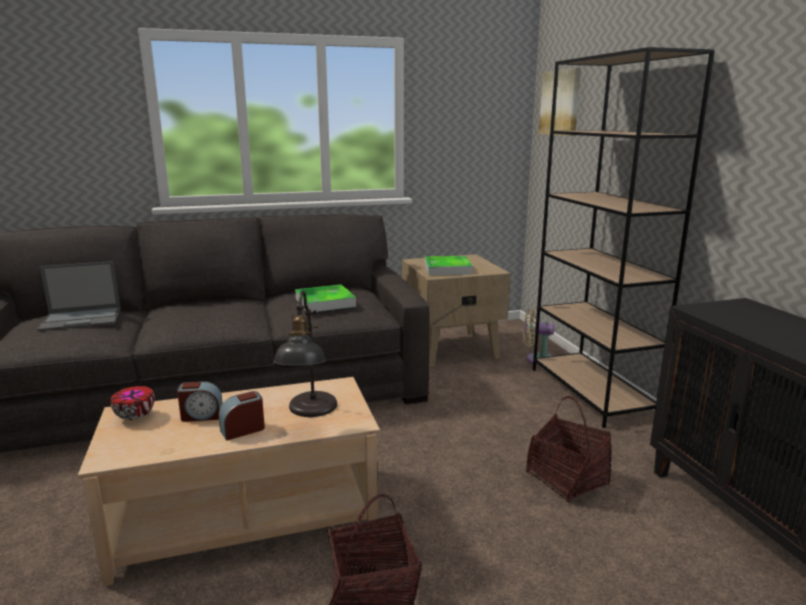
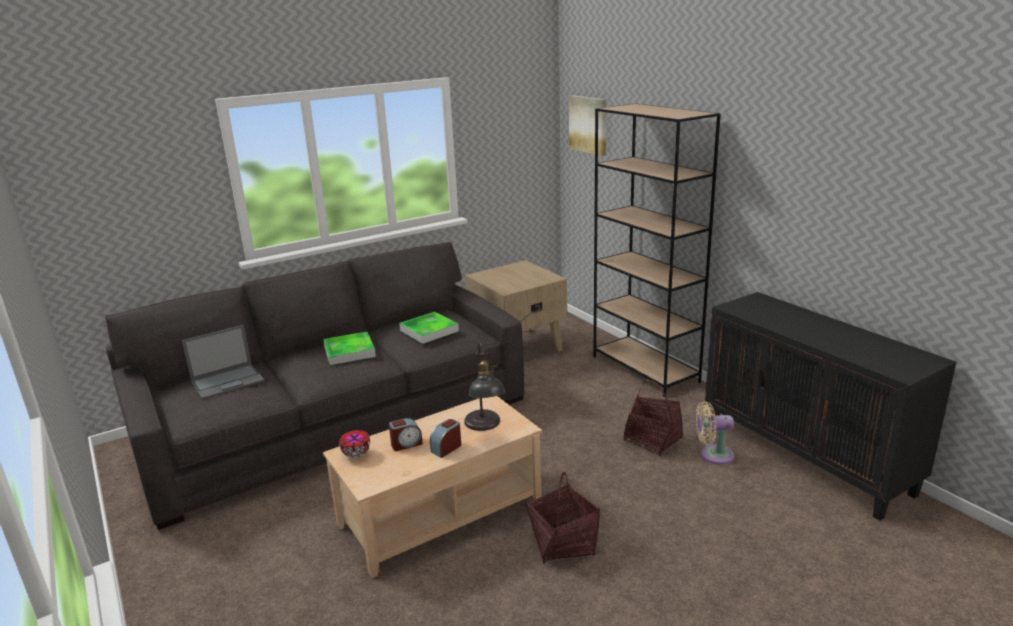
camera: 15 degrees left, 5 degrees up
(447, 269) = (512, 281): tray -> tray (349, 351)
(537, 359) = (593, 346): beige fan -> beige fan (713, 455)

